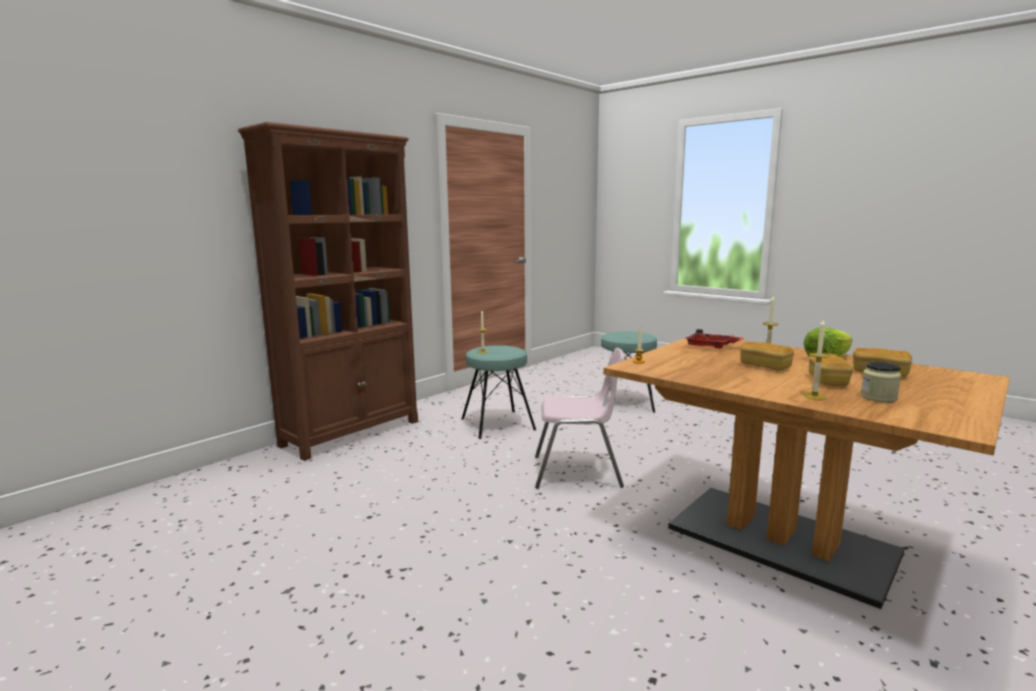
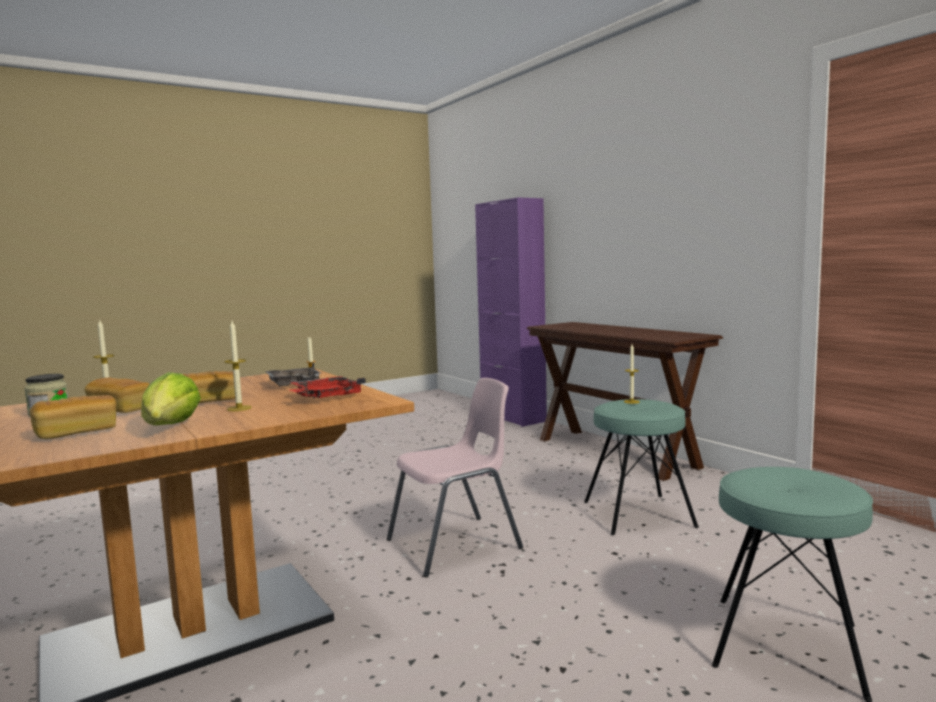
camera: 105 degrees right, 5 degrees down
(159, 490) = (513, 417): none -> purple cabinet
(352, 433) = (615, 452): brown bookcase -> brown console table
(578, 472) = (456, 544): pink chair -> pink chair turned 135 degrees counterclockwise
(684, 358) = (295, 385): none -> grey tray

